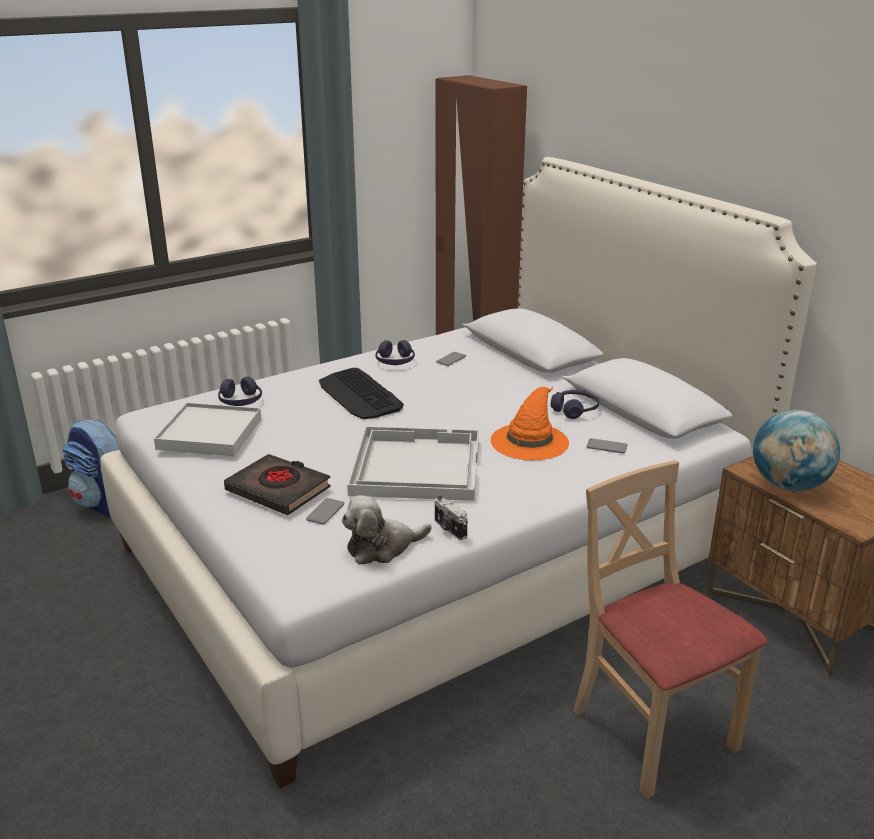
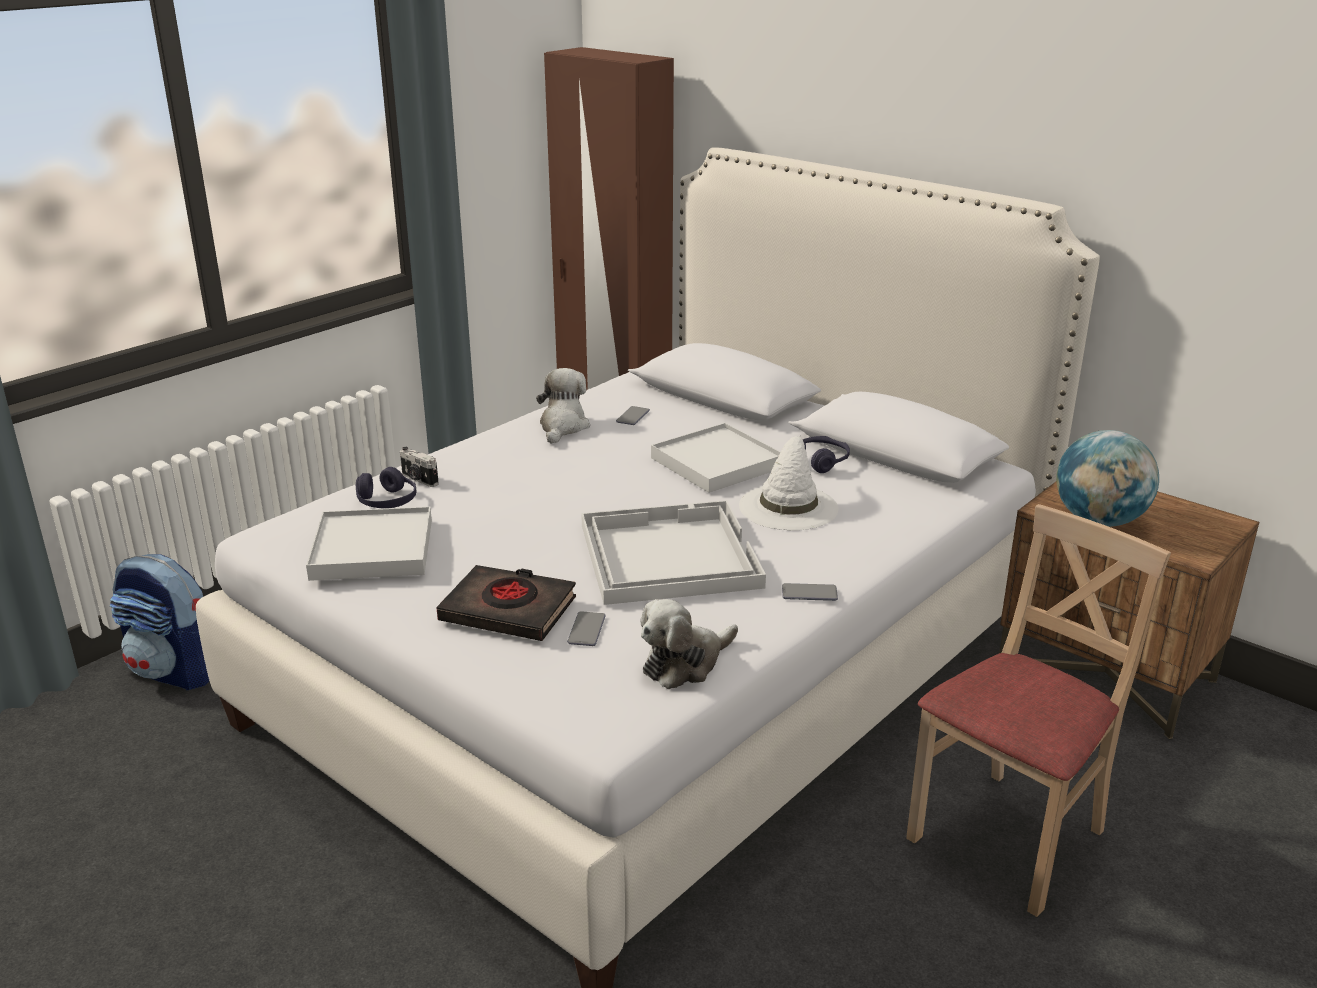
camera: 15 degrees left, 0 degrees up
(359, 395) = (543, 475): keyboard -> none
(395, 361) = (563, 427): purple headphones -> plush toy
(449, 529) = (754, 628): camera -> camera (419, 480)
(493, 401) = (716, 463): none -> white tray
(529, 440) = (788, 506): orange hat -> white hat
(606, 447) = (882, 502): phone -> phone (809, 593)
(652, 731) = (1010, 838): beige chair -> beige chair turned 90 degrees clockwise

